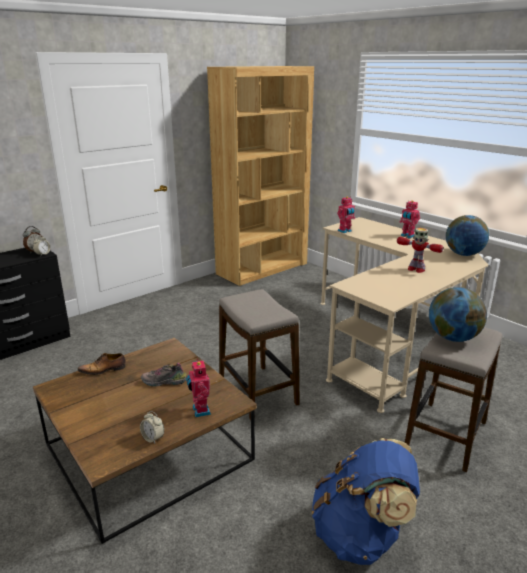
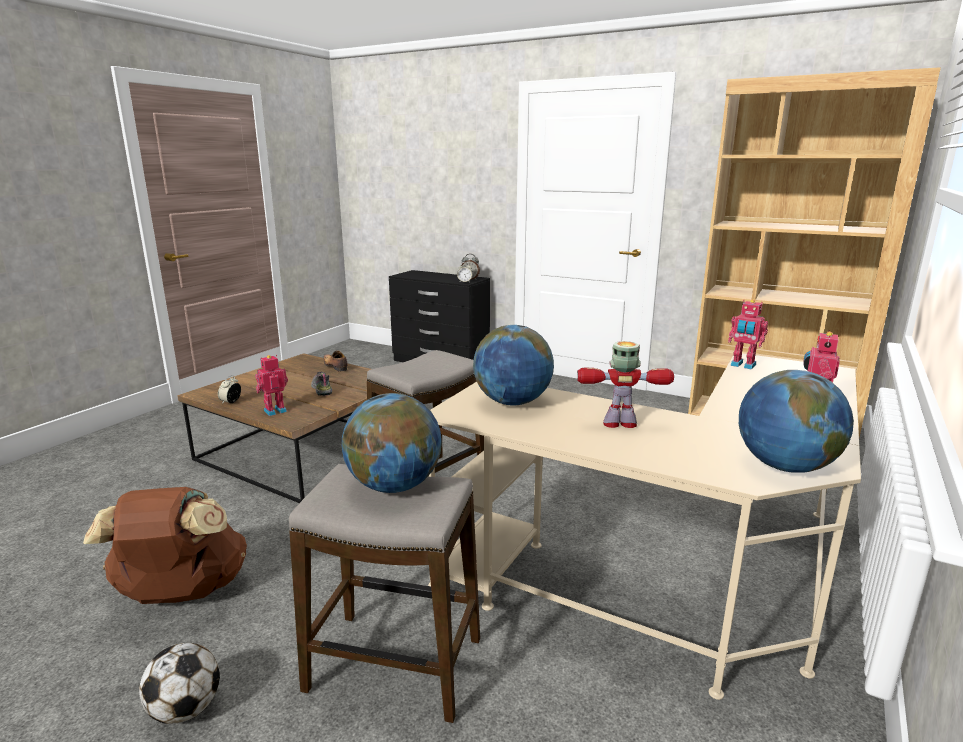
camera: 70 degrees right, 5 degrees down
(361, 535) = (181, 594): blue backpack -> brown backpack
(379, 285) = (512, 402): none -> globe
(415, 269) = (620, 424): toy robot -> toy robot turned 75 degrees clockwise
(479, 524) = (186, 709): none -> football

